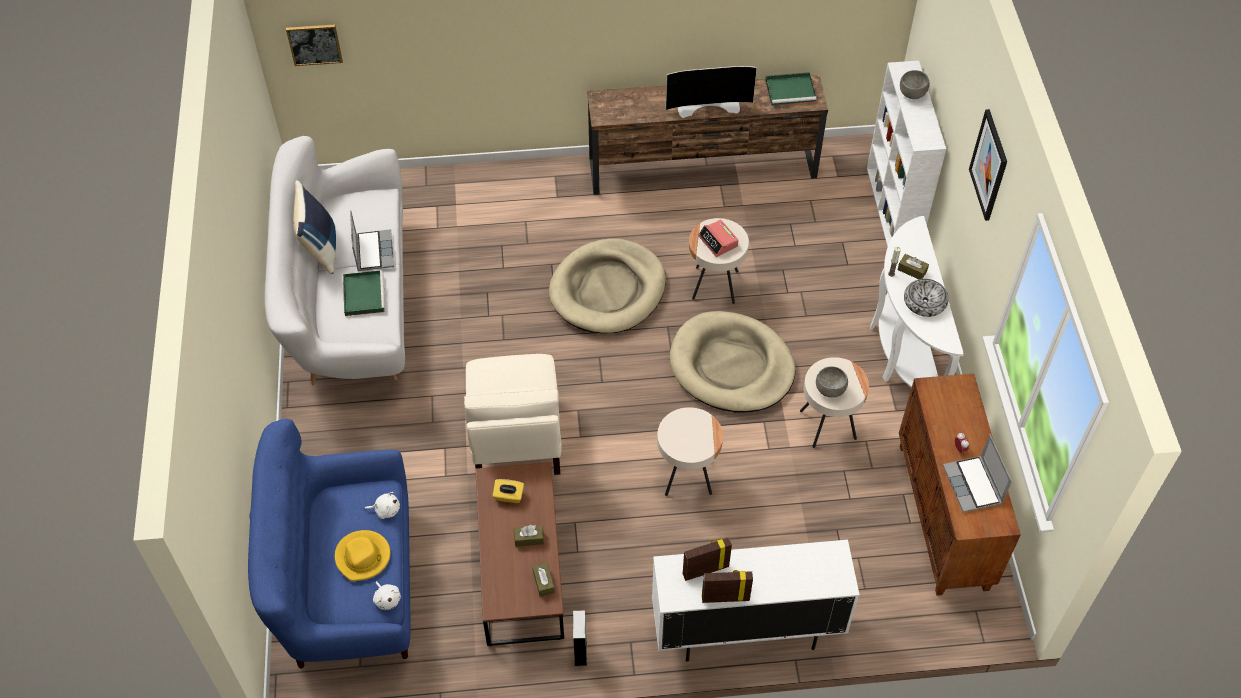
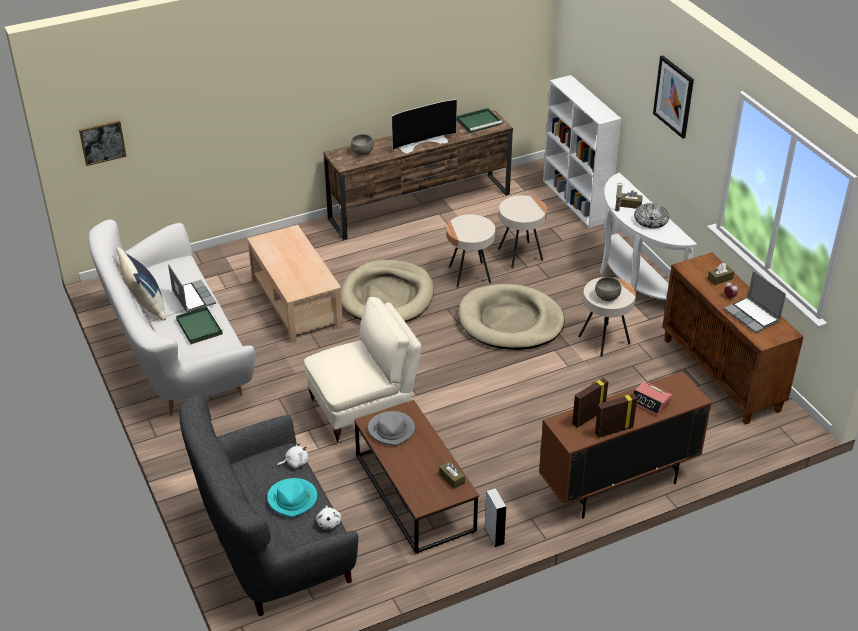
camera: 20 degrees left, 15 degrees down
(346, 584) = (271, 544): blue sofa -> grey sofa
(363, 557) = (293, 499): yellow hat -> turquoise hat
(387, 599) = (329, 522): white plush toy -> white plush toy turned 45 degrees clockwise
(503, 270) = (295, 303): none -> beige coffee table
(508, 496) = (392, 430): yellow tissue box -> grey hat
(515, 440) = (364, 410): beige armchair -> beige armchair turned 90 degrees counterclockwise
(529, 538) = (424, 453): brown tissue box -> brown tissue box (720, 279)
(687, 475) = (515, 398): beige side table -> beige side table (520, 255)
(718, 241) = (470, 228): alarm clock -> alarm clock (650, 402)
(746, 631) = (617, 486): white cabinet -> brown cabinet
(912, 93) = (578, 93): grey bowl -> grey bowl (362, 153)

